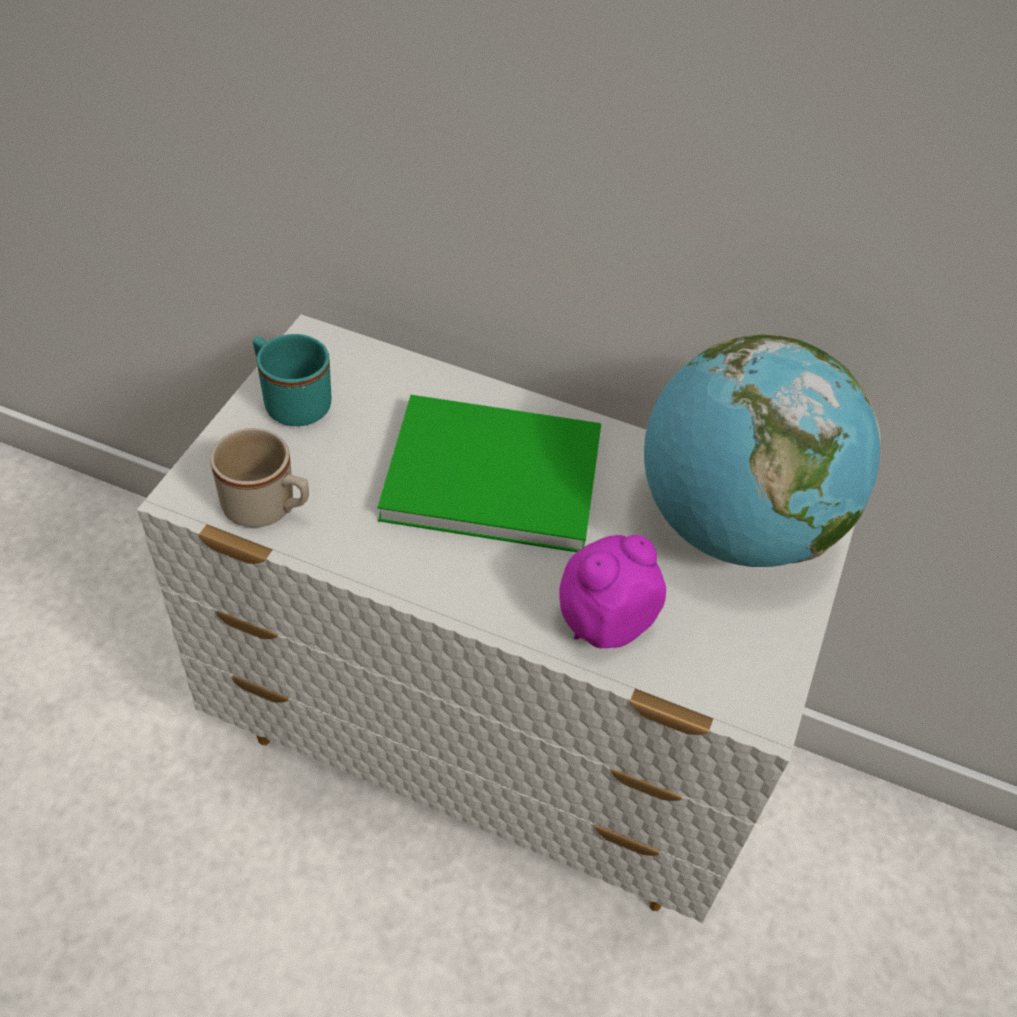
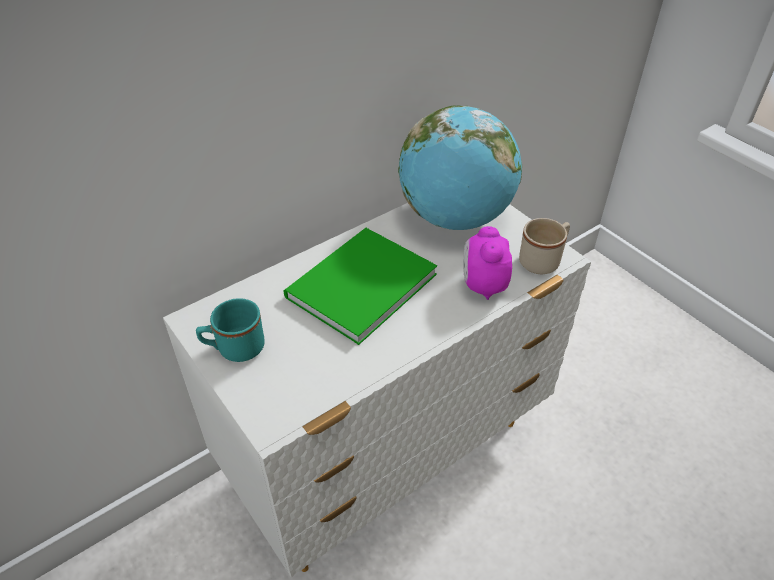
camera: 55 degrees left, 5 degrees down
(268, 508) = (313, 391): beige mug -> beige mug (543, 260)

